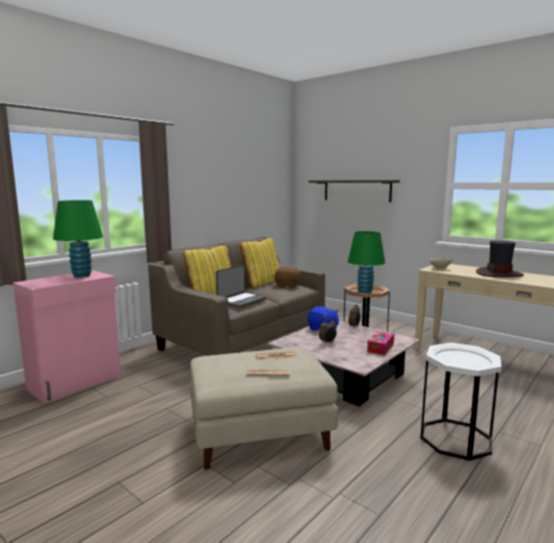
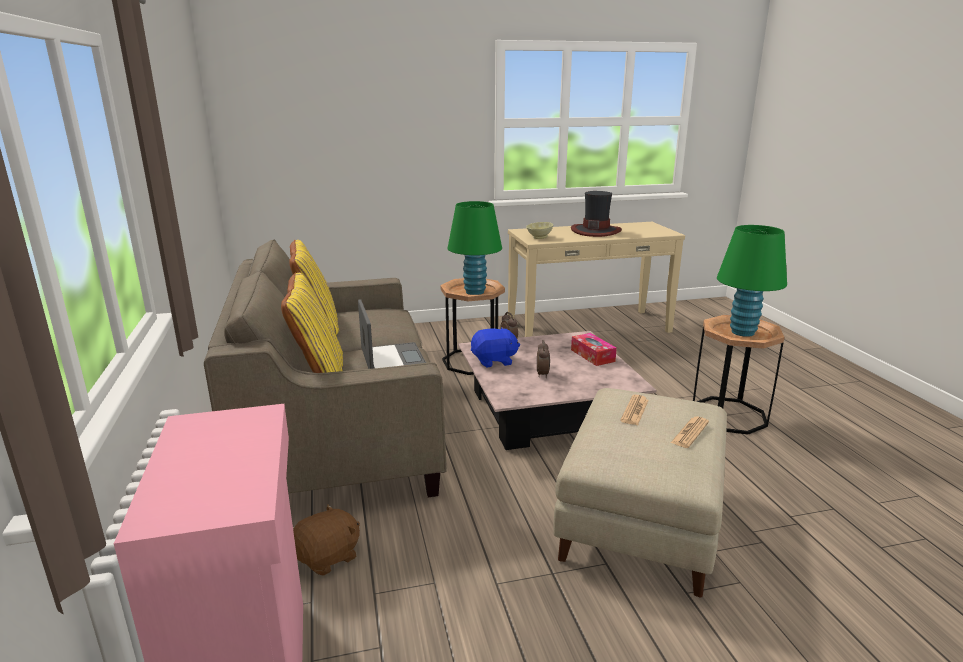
camera: 55 degrees left, 10 degrees up
(81, 275) = (213, 436): green table lamp -> green table lamp (742, 332)
(287, 286) = (368, 316): brown plush toy -> brown plush toy (328, 557)
(356, 190) = (354, 135): shelf -> none
(455, 438) = (728, 415): white side table -> brown side table

